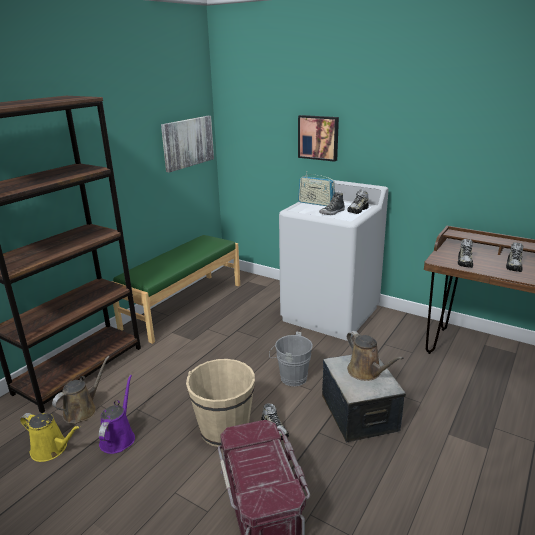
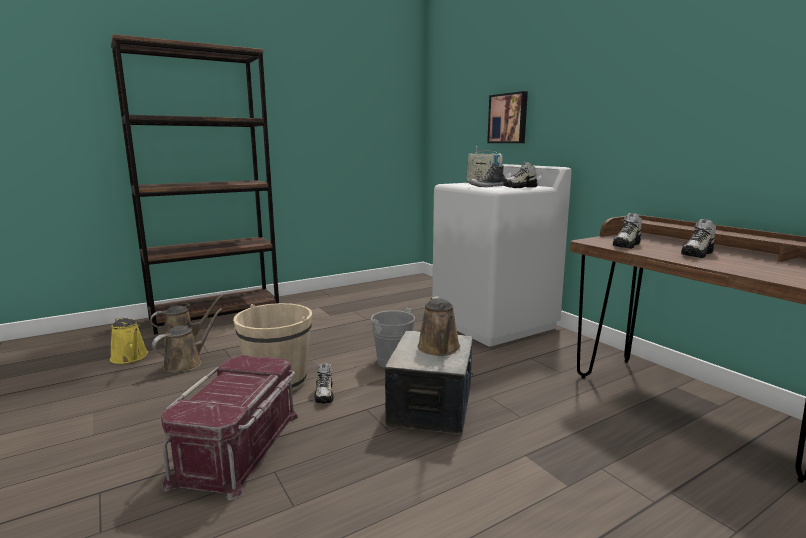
camera: 25 degrees right, 10 degrees down
(119, 437) = (186, 363): purple watering can -> brown watering can
(183, 305) = (351, 292): green bench -> none
(187, 142) = (387, 130): picture -> none

